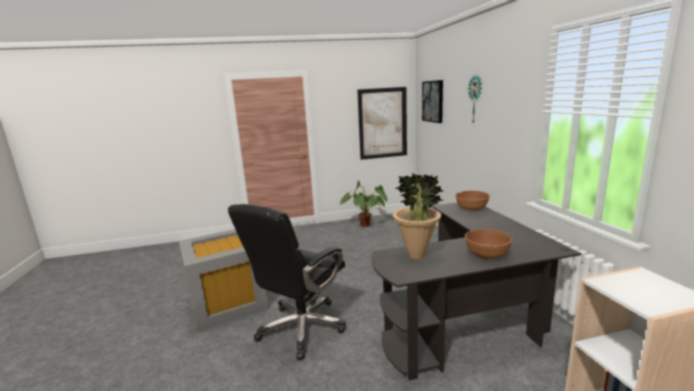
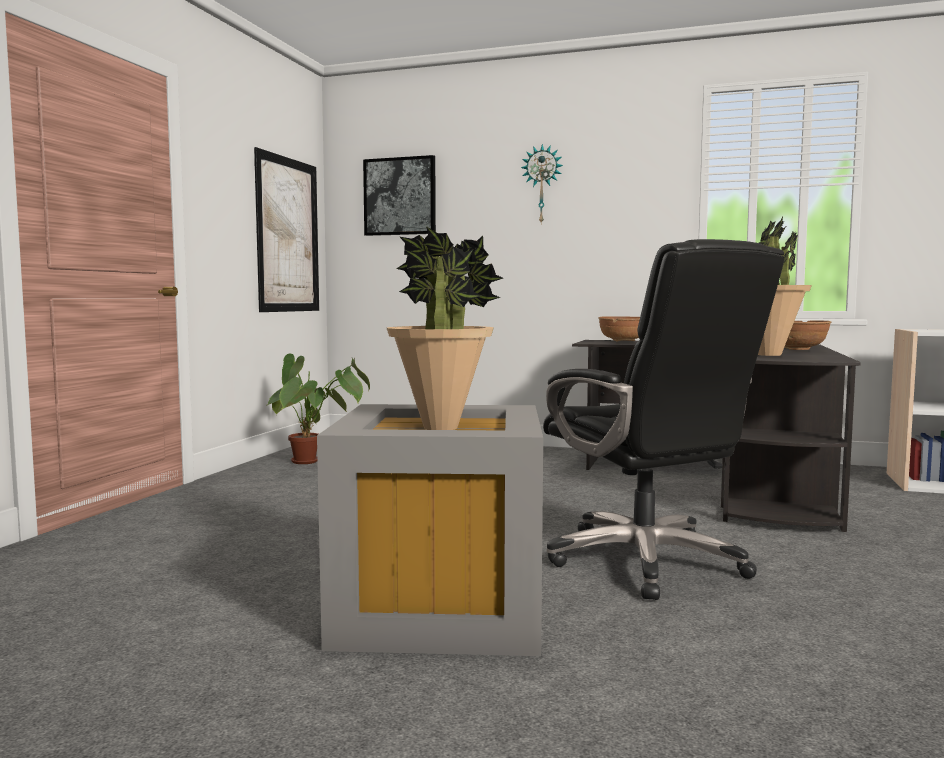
camera: 60 degrees left, 10 degrees down
(218, 247) = (441, 427): none -> potted plant

